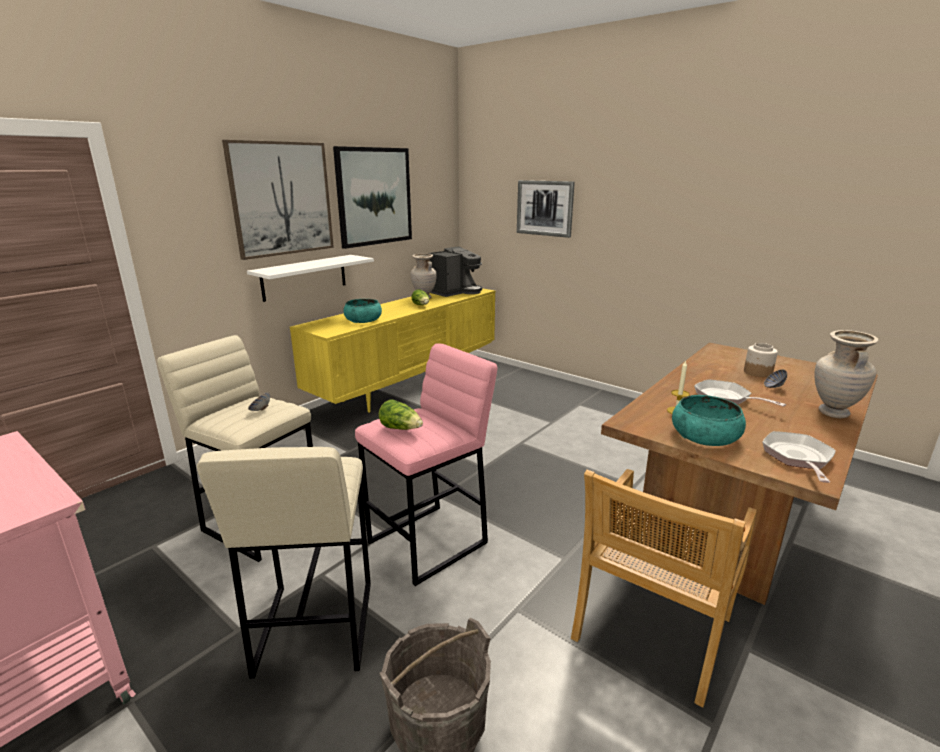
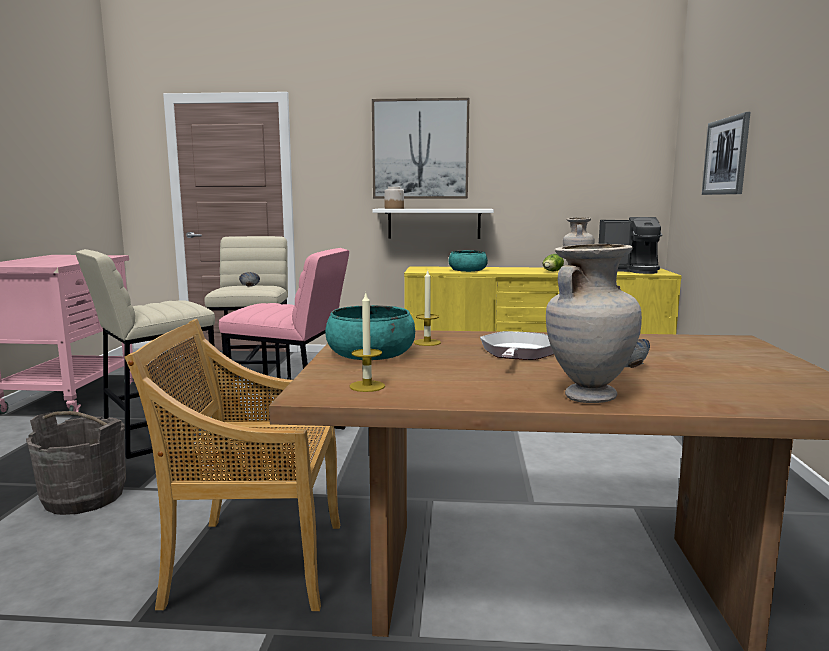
camera: 55 degrees right, 10 degrees down
(374, 196) = (531, 151): picture -> none
(401, 428) = (262, 306): lettuce -> none
(757, 372) = (677, 359): jar -> jar (394, 208)
(798, 458) = (367, 386): frying pan -> candle

